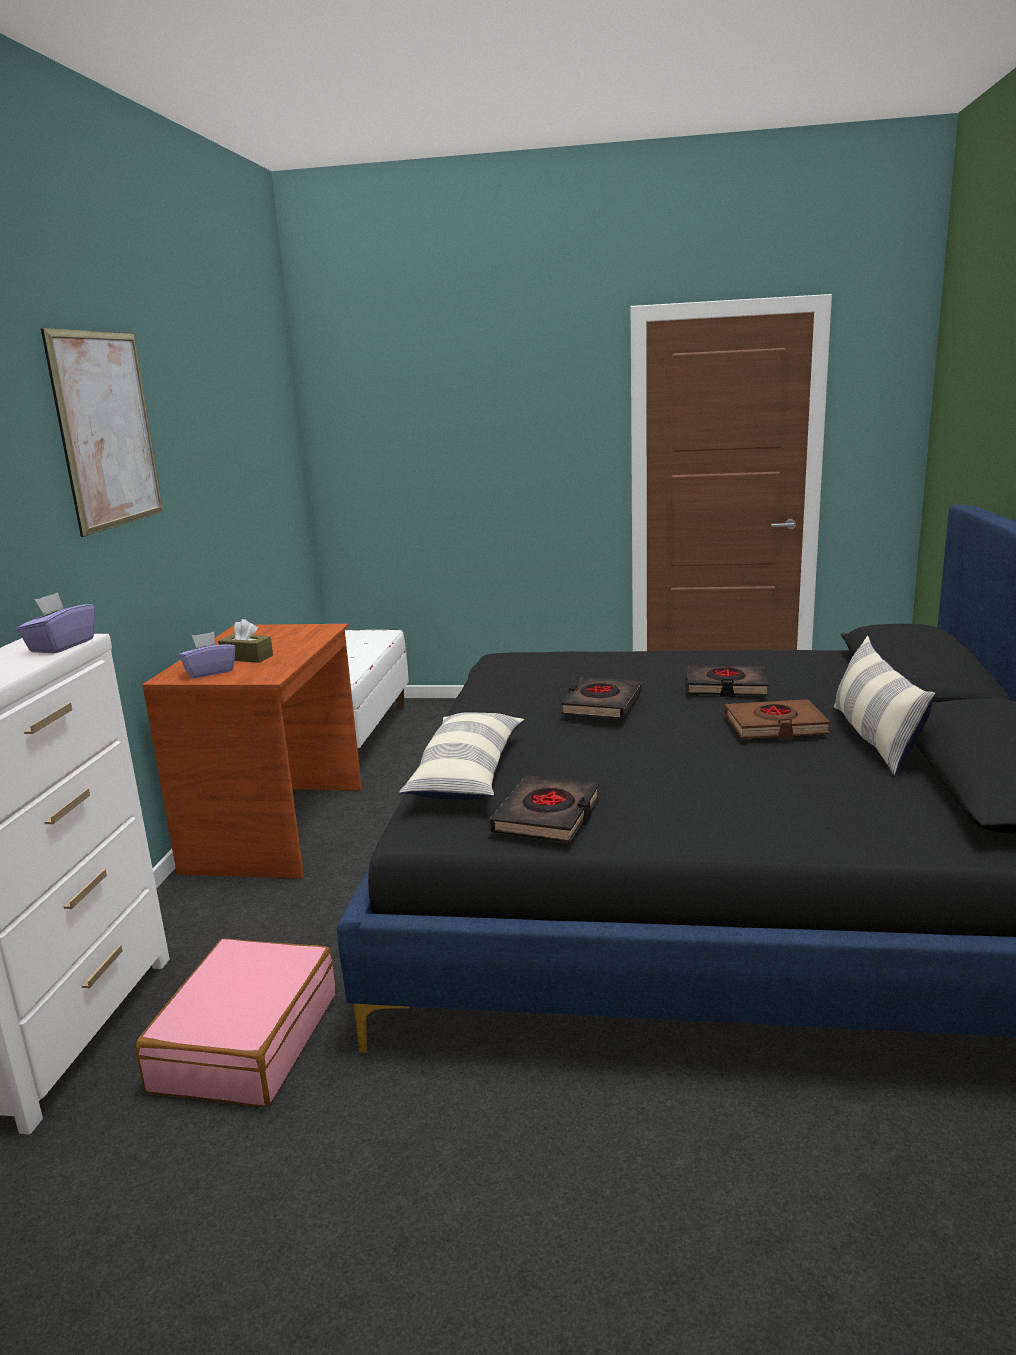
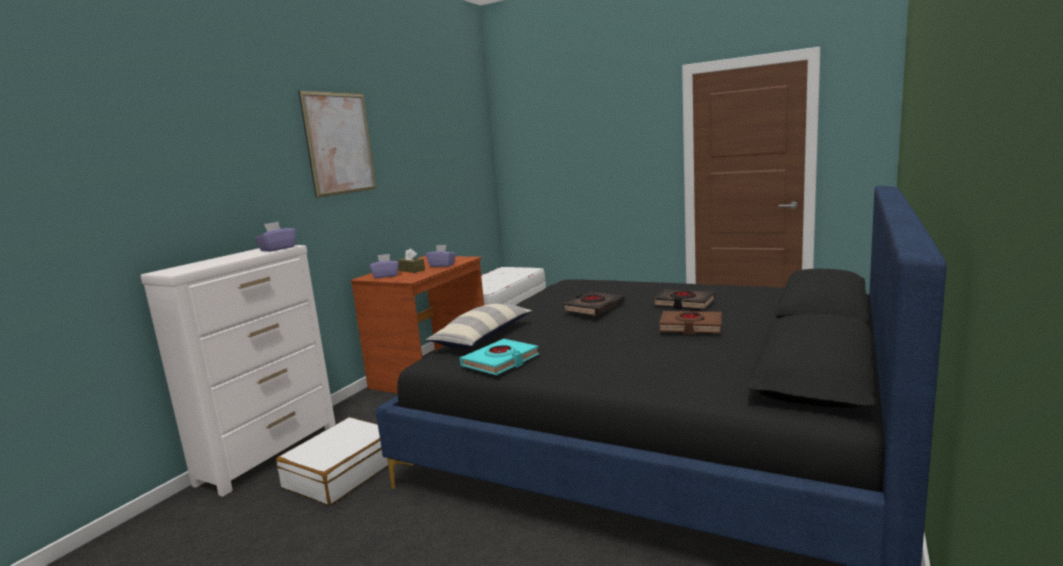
camera: 20 degrees right, 5 degrees down
(246, 1041) = (342, 473): pink suitcase -> white suitcase
(295, 644) = (442, 265): none -> purple tissue box
(547, 816) = (500, 361): black book -> turquoise book
(874, 738) = (752, 338): pillow -> none

